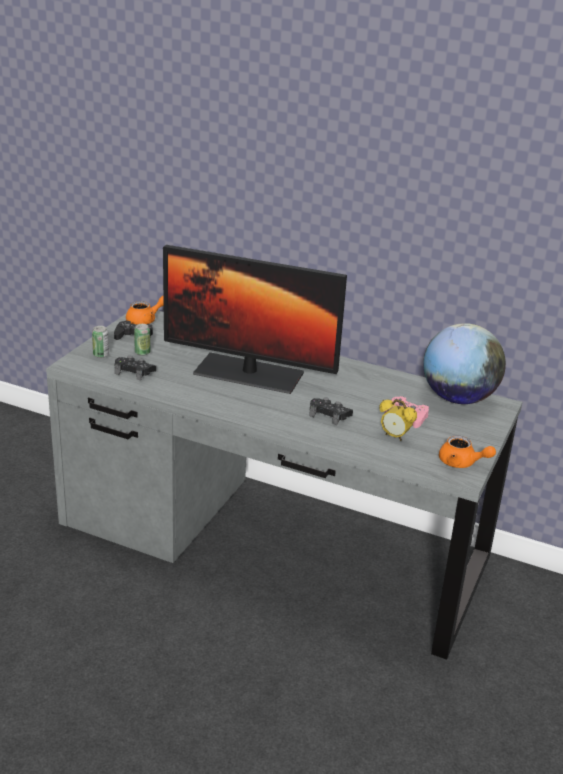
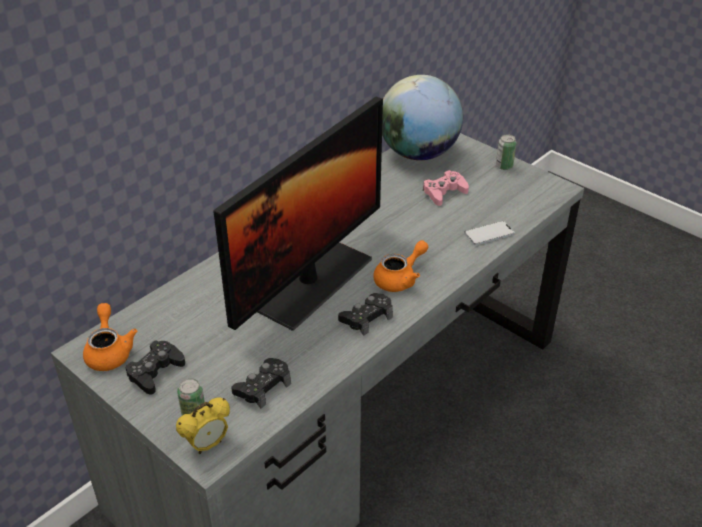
camera: 70 degrees left, 10 degrees up
(142, 352) = (209, 370): can -> can (504, 166)
(329, 415) = (427, 241): black game controller -> black game controller (366, 318)
(361, 443) = (489, 234): none -> phone
(394, 436) = (480, 209): alarm clock -> alarm clock (207, 445)
(461, 463) = (535, 183): orange teapot -> orange teapot (400, 279)

